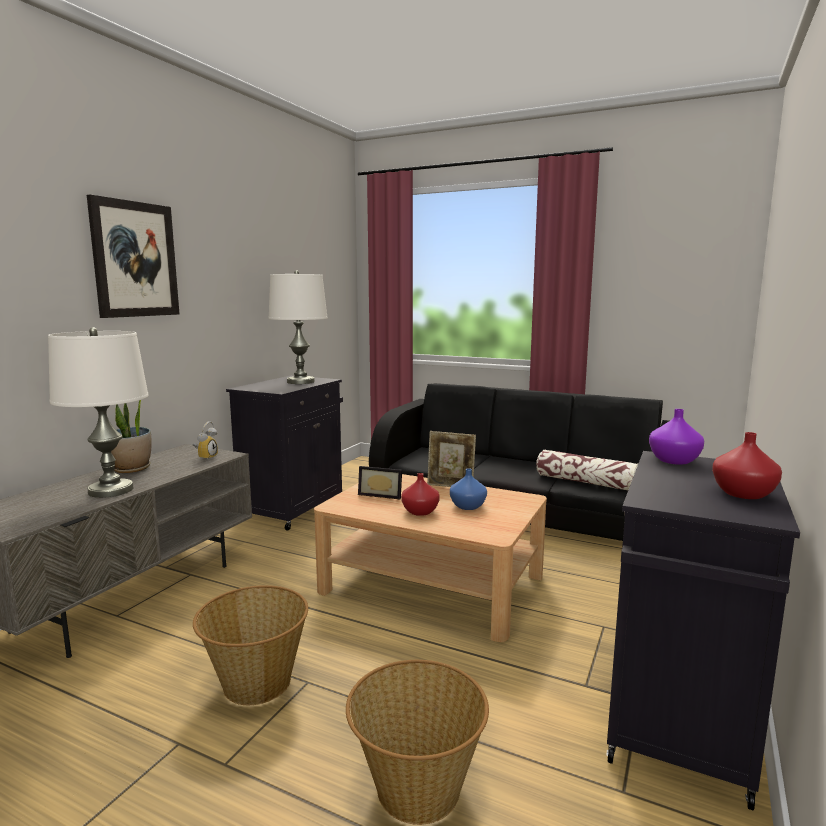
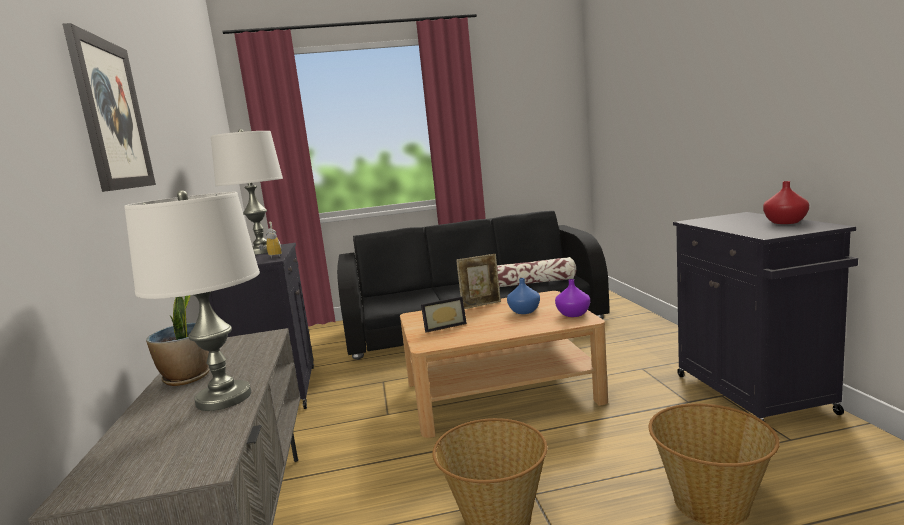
camera: 35 degrees left, 0 degrees up
(206, 458) = (251, 343): alarm clock -> alarm clock (271, 257)
(419, 512) = (500, 325): red vase -> none
(675, 460) = (705, 220): purple vase -> purple vase (573, 314)

